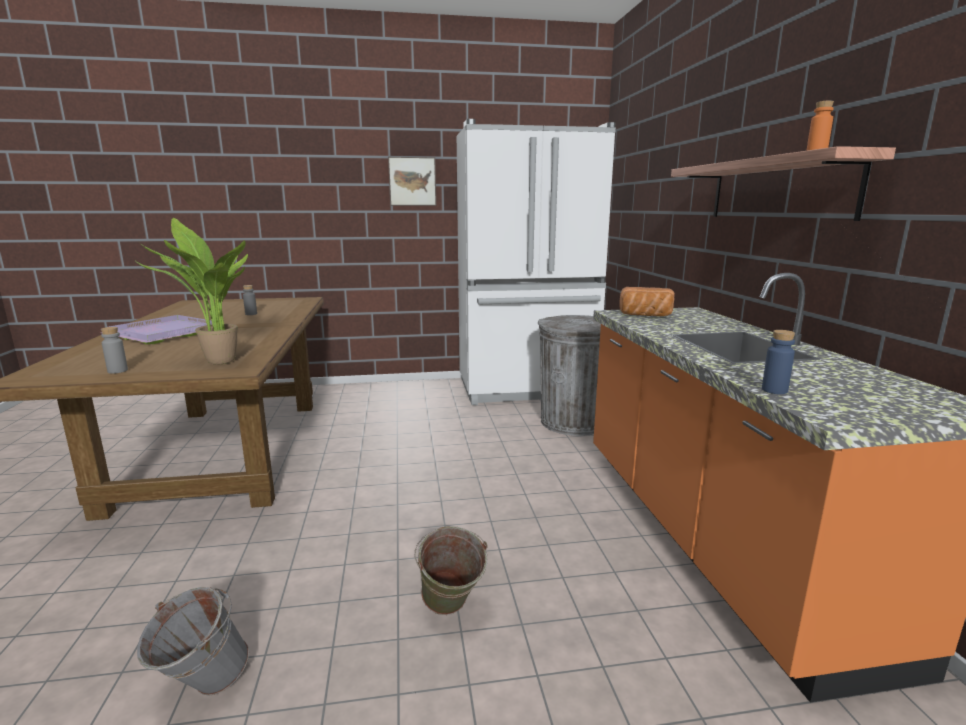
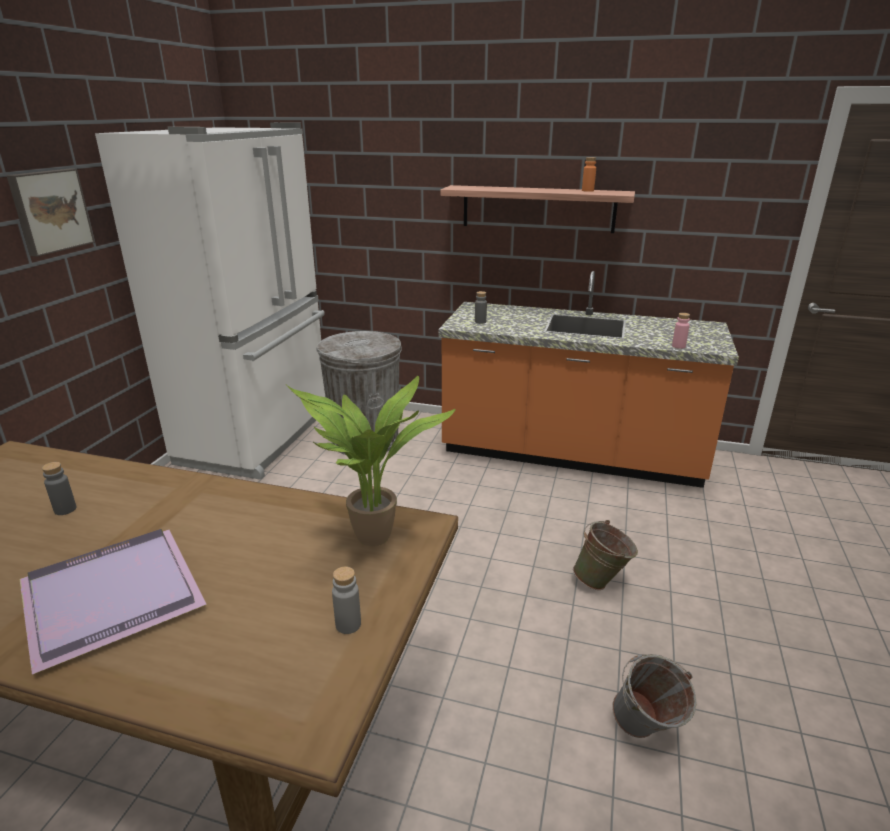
camera: 65 degrees left, 10 degrees up
(645, 316) = (480, 322): bread -> grey bottle
(774, 390) = (678, 346): blue bottle -> pink bottle

